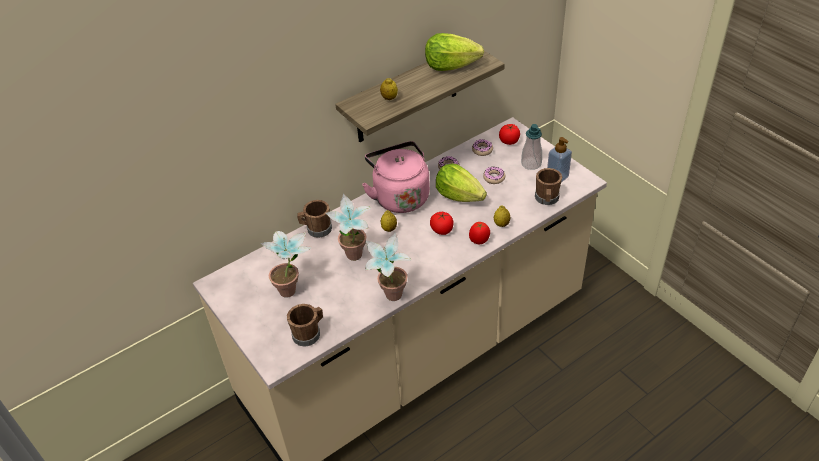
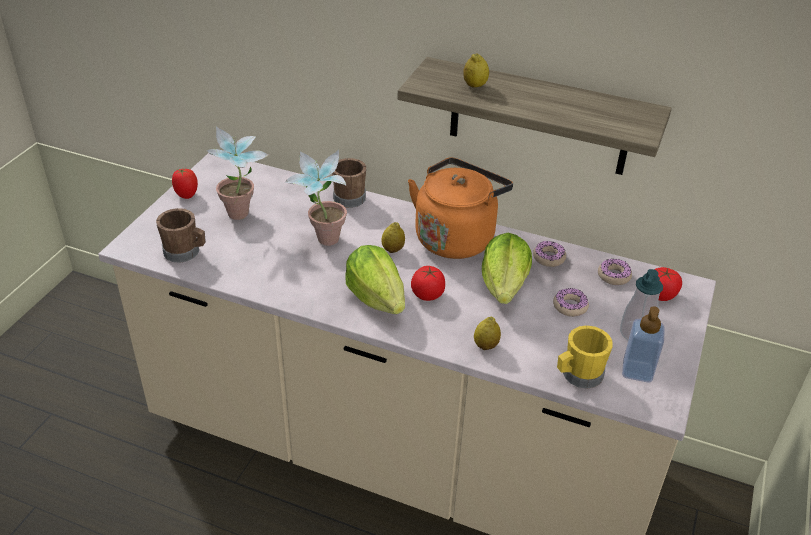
camera: 55 degrees right, 5 degrees down
(390, 299) = (276, 294): potted plant -> none
(399, 196) = (456, 237): pink kettle -> orange kettle
(450, 66) = (594, 107): lettuce -> lettuce (376, 298)
(479, 241) = (436, 335): tomato -> tomato (187, 195)
(546, 199) = (578, 375): brown mug -> yellow mug

